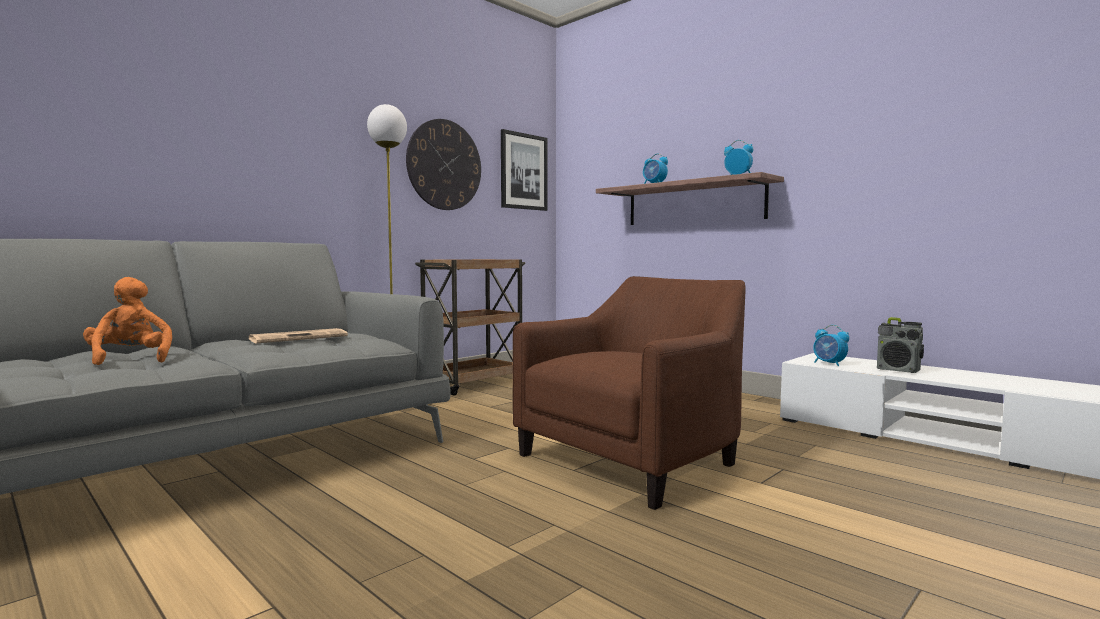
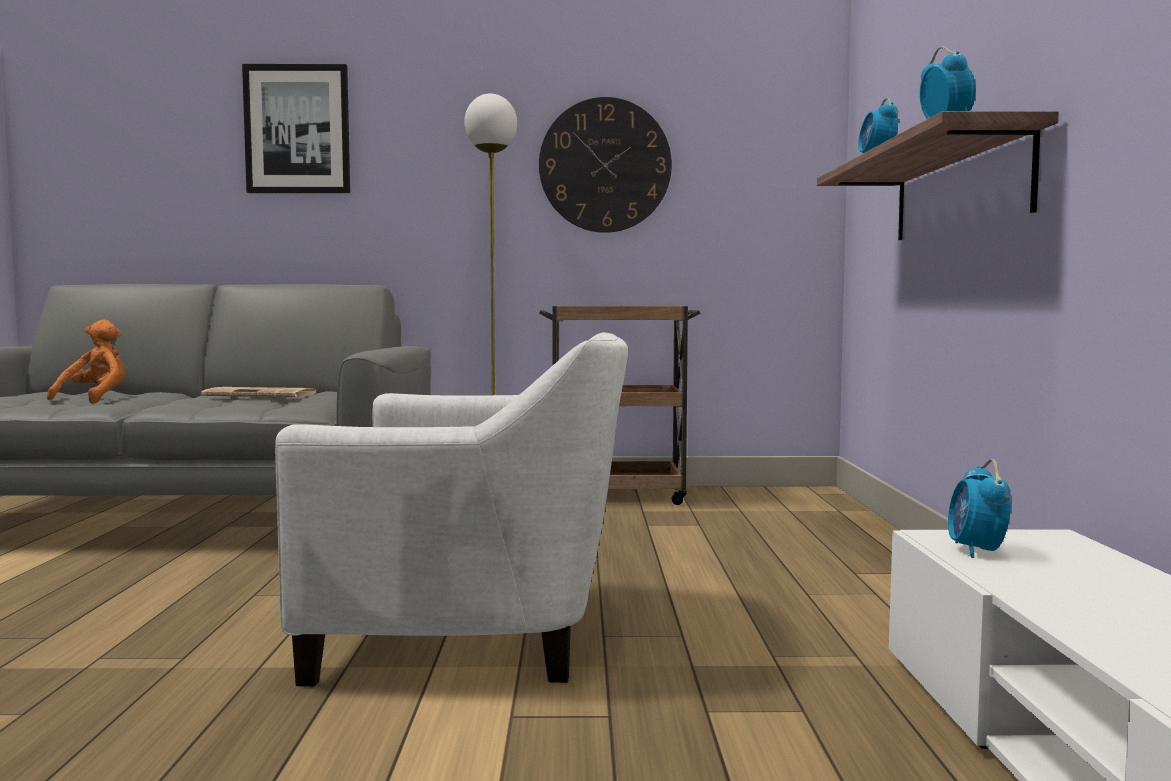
camera: 45 degrees right, 0 degrees up
(523, 171) = (766, 159): picture -> picture (297, 129)
(634, 459) = (473, 630): brown armchair -> white armchair
(898, 370) = (1080, 595): radio -> none

